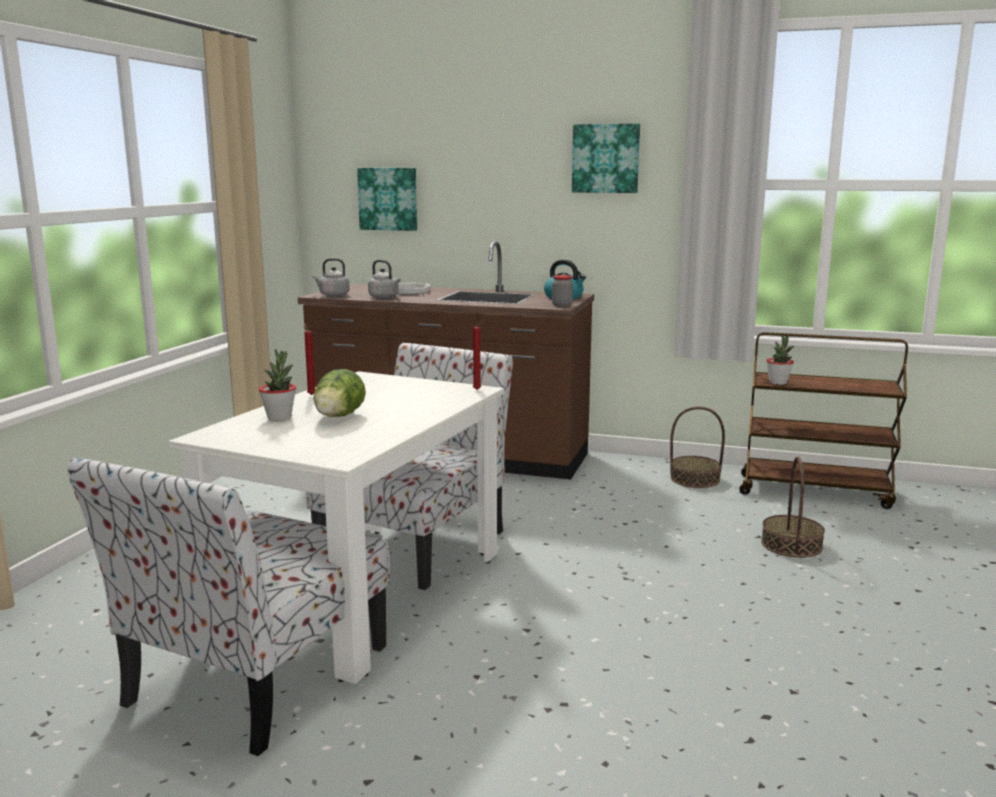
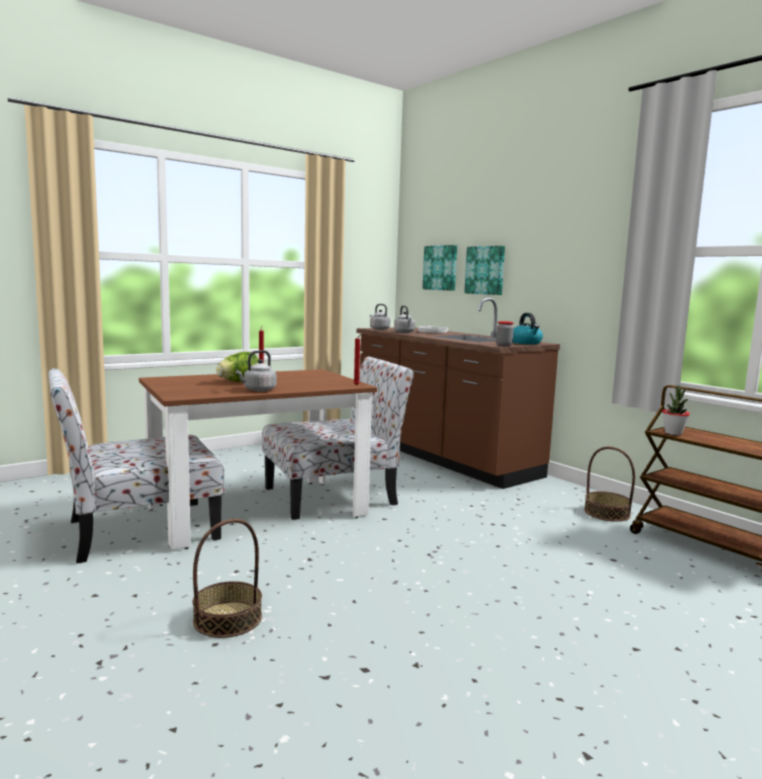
camera: 35 degrees right, 5 degrees down
(279, 418) = (213, 378): potted plant -> none
(362, 594) = (257, 511): white dining table -> brown dining table
(401, 424) = (258, 390): none -> grey kettle
(606, 158) = (577, 233): picture -> picture (485, 270)
(791, 545) = (610, 577): basket -> basket (227, 619)

